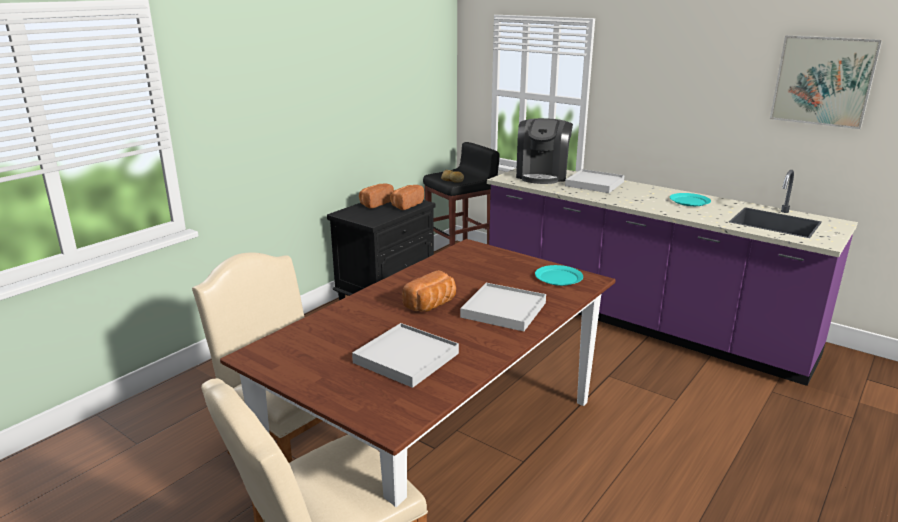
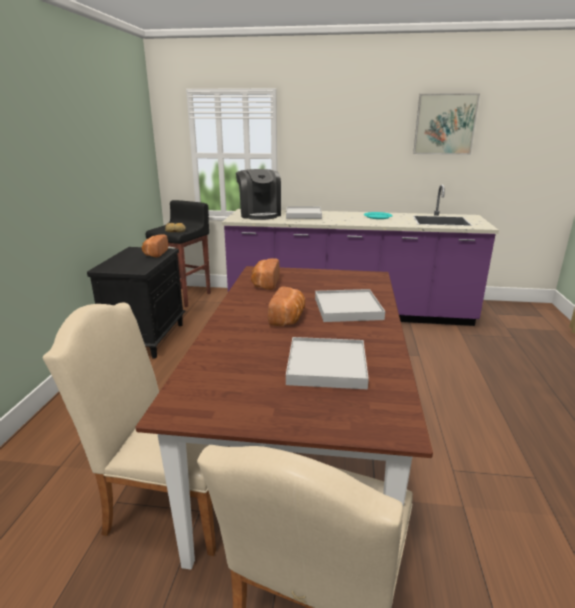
camera: 30 degrees left, 0 degrees up
(375, 203) = (125, 256): bread -> bread (265, 283)
(558, 277) = (351, 278): turquoise plate -> none

